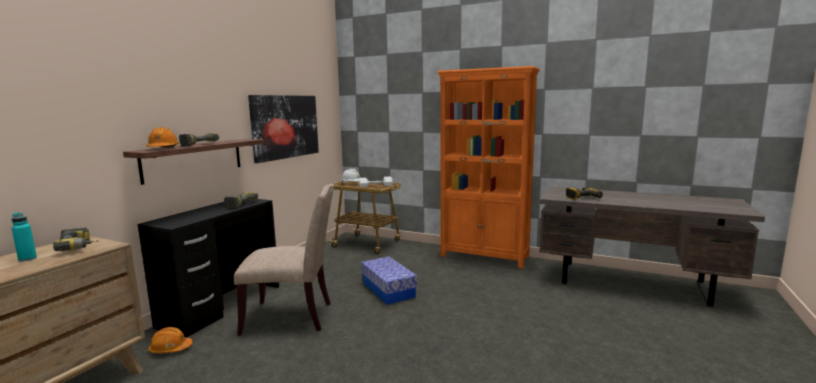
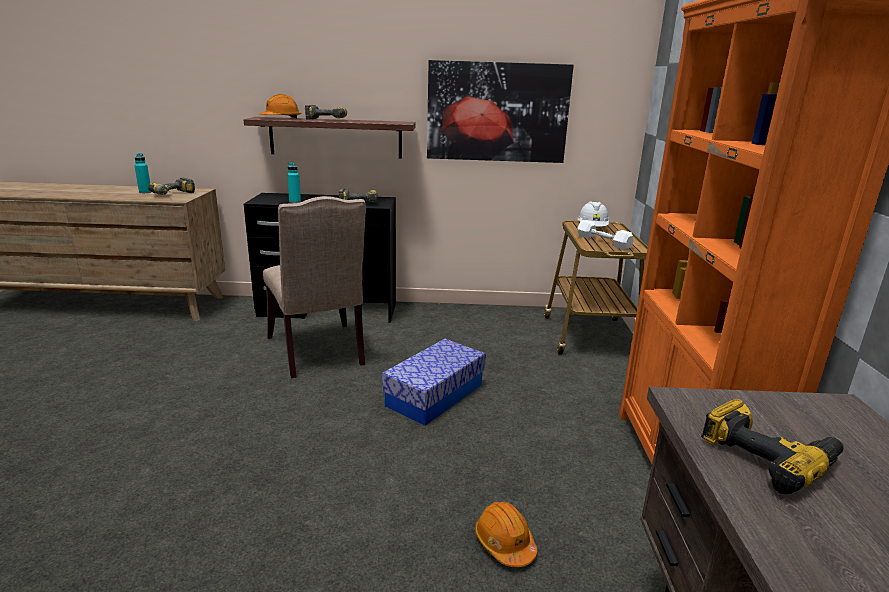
camera: 65 degrees right, 10 degrees up
(170, 349) = (236, 318): orange hard hat -> orange hard hat (504, 543)
(201, 216) = (295, 202): none -> turquoise bottle

